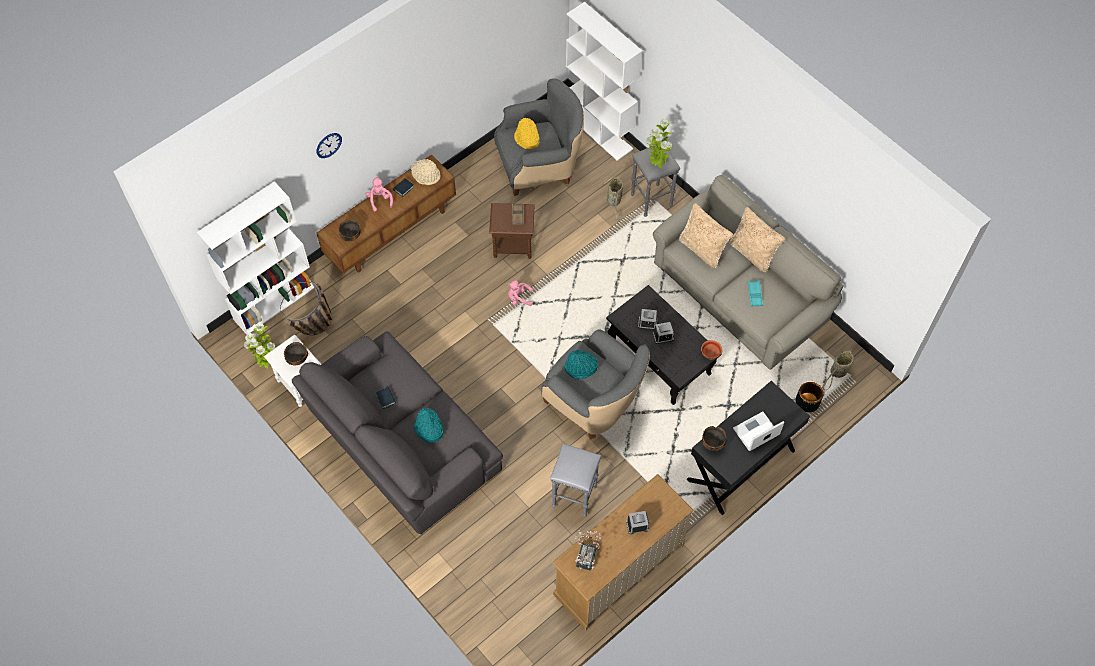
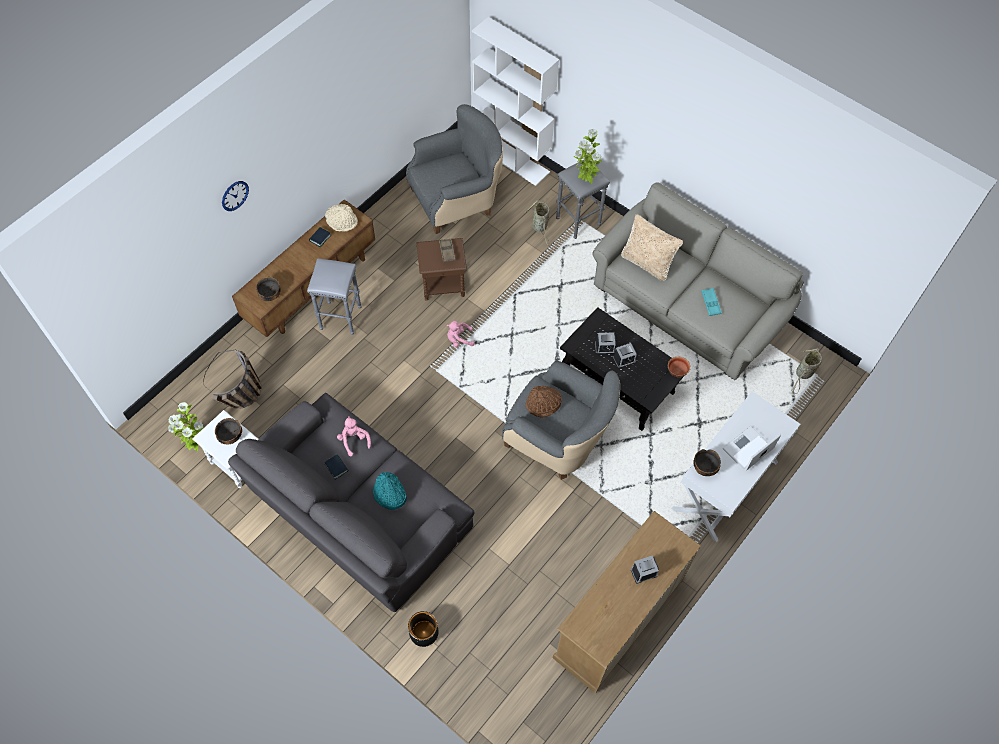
camera: 10 degrees left, 0 degrees up
(275, 302) = (196, 378): white bookcase -> none
(379, 199) = (296, 253): pink plush toy -> pink plush toy (354, 440)
(526, 139) = (442, 171): yellow hat -> none
(573, 496) = (554, 545): grey stool -> grey stool (339, 318)
(581, 368) = (543, 404): turquoise hat -> brown hat
(587, 555) = (595, 614): potted plant -> none
(741, 465) = (725, 485): black console table -> white console table
(752, 254) = (699, 262): beige pillow -> none
(807, 402) = (779, 408): black planter -> black planter (423, 632)

